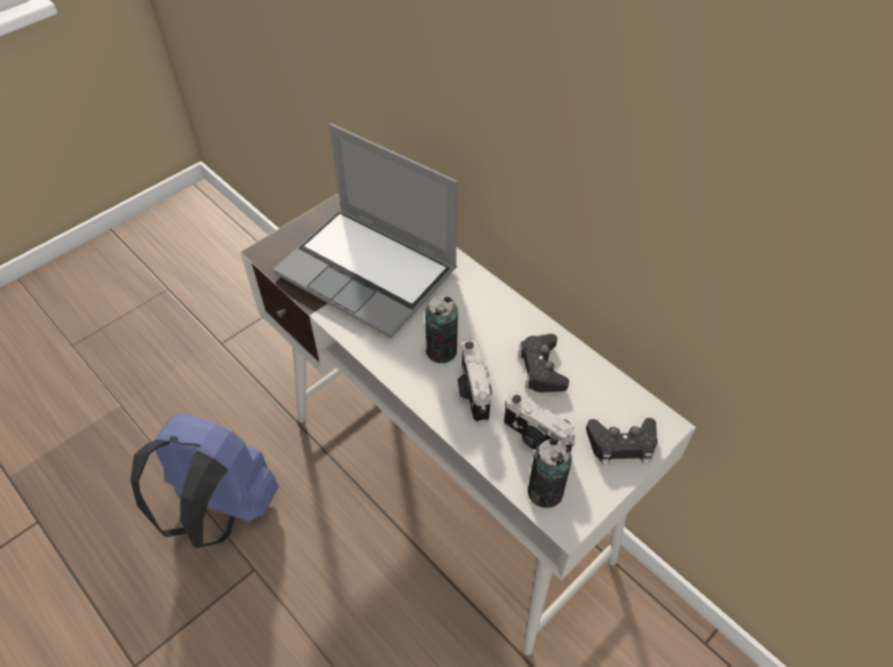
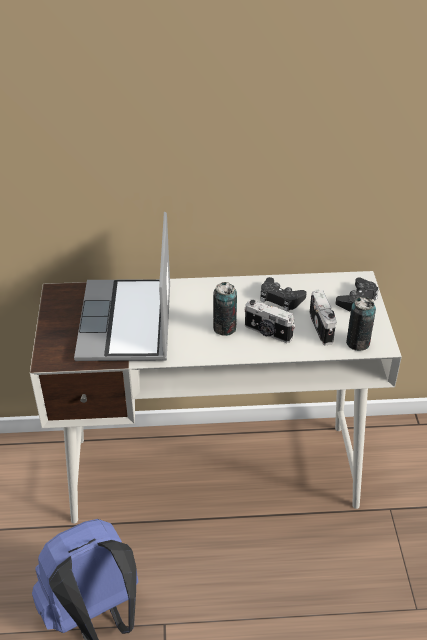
camera: 50 degrees left, 10 degrees down
(370, 272) = (128, 324): laptop -> laptop turned 105 degrees clockwise
(535, 439) = (322, 327): camera -> camera turned 90 degrees counterclockwise

